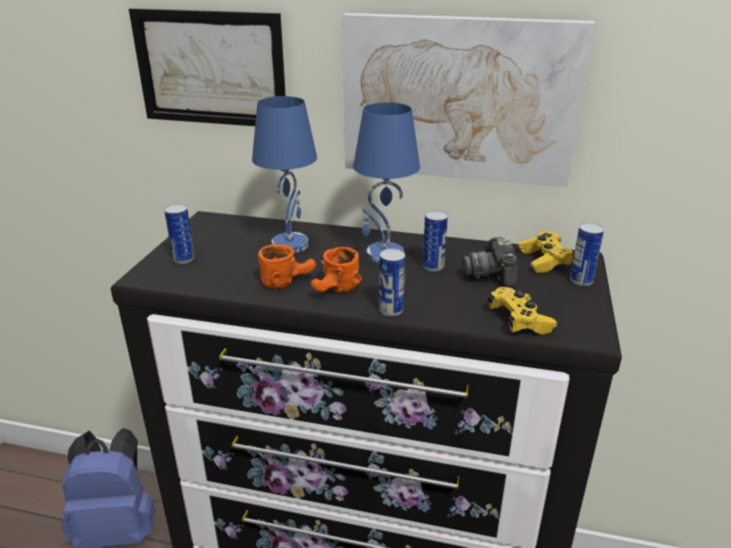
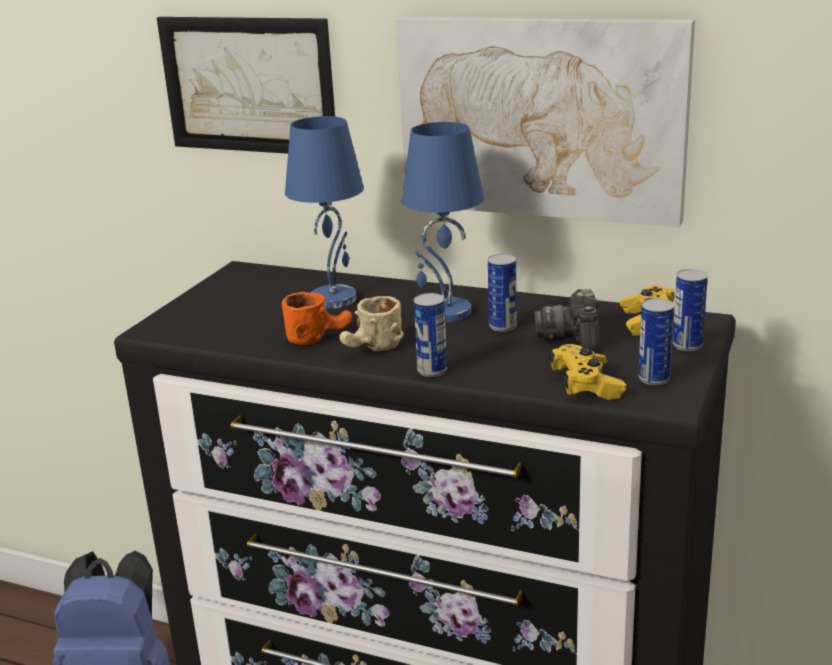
camera: 10 degrees right, 5 degrees down
(183, 259) = (202, 313): can -> can (654, 379)
(336, 291) = (373, 349): orange mug -> beige mug

